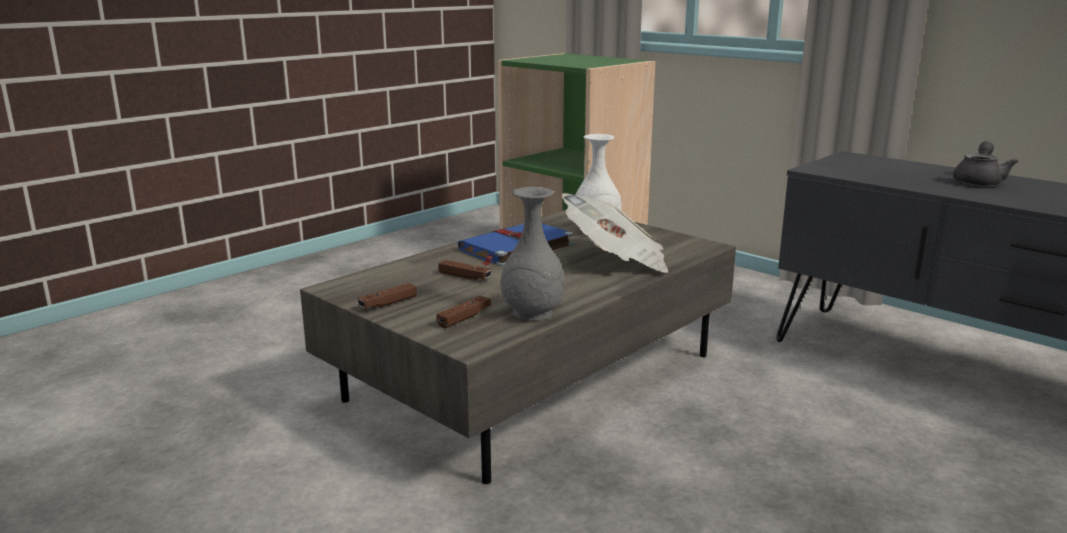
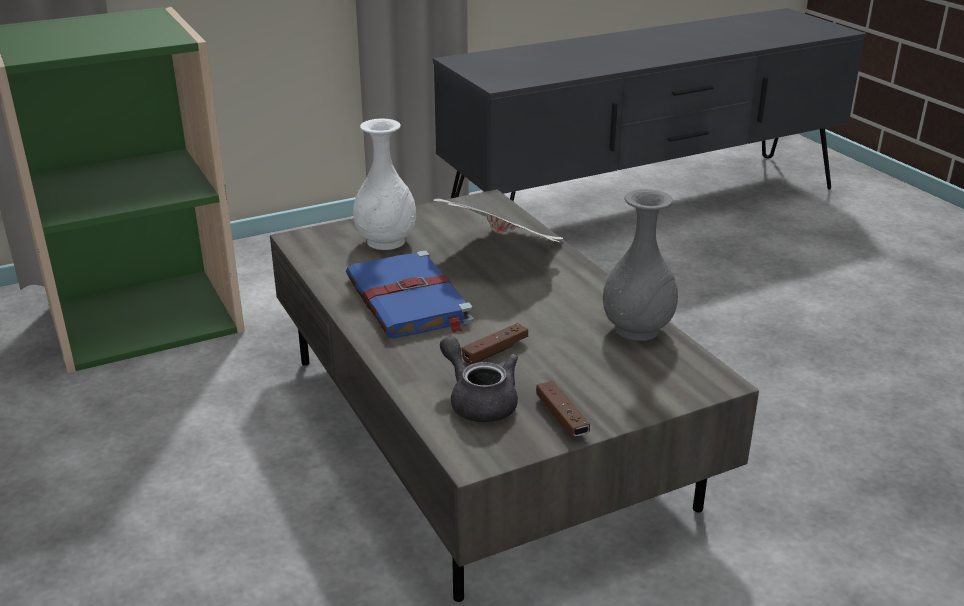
camera: 70 degrees left, 10 degrees up
(464, 318) = (634, 372): brown game controller -> none
(979, 181) = (589, 51): grey teapot -> grey teapot (479, 401)

